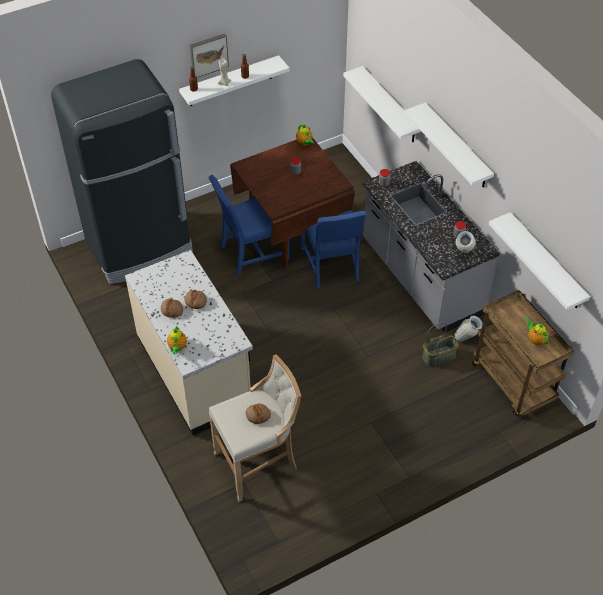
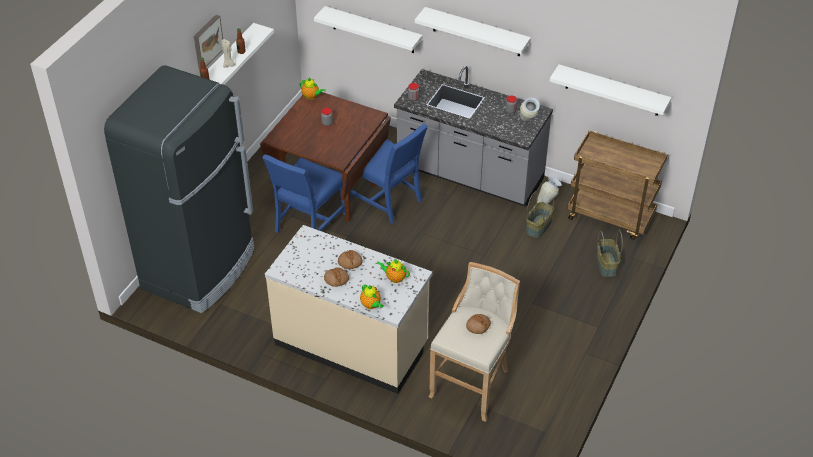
camera: 35 degrees left, 5 degrees down
(469, 425) = (607, 265): none -> basket
(535, 339) = (631, 161): teapot -> teapot (394, 278)

